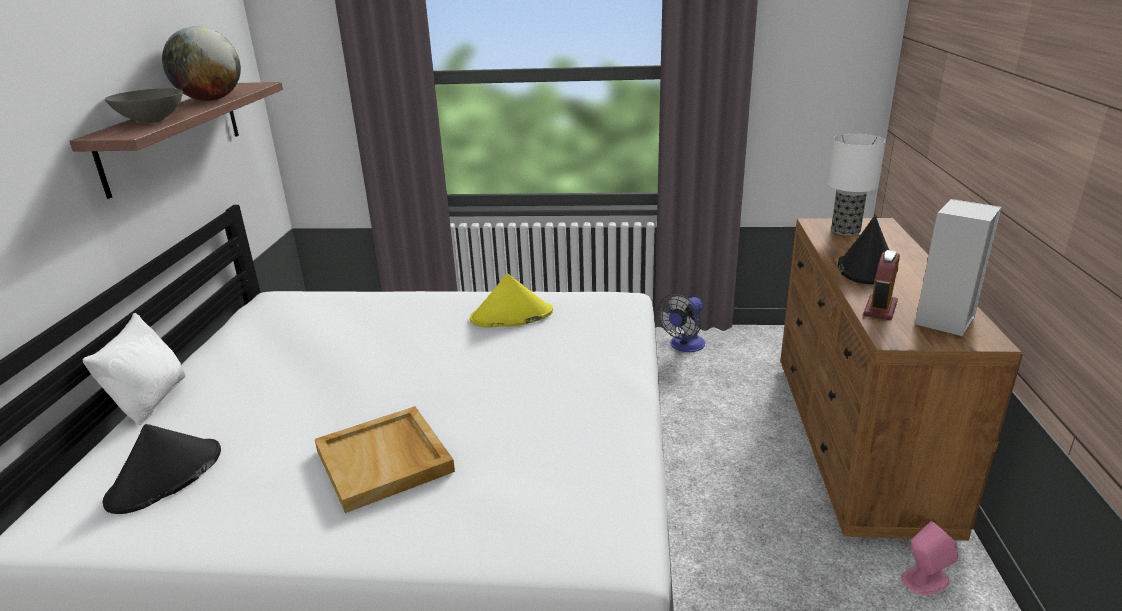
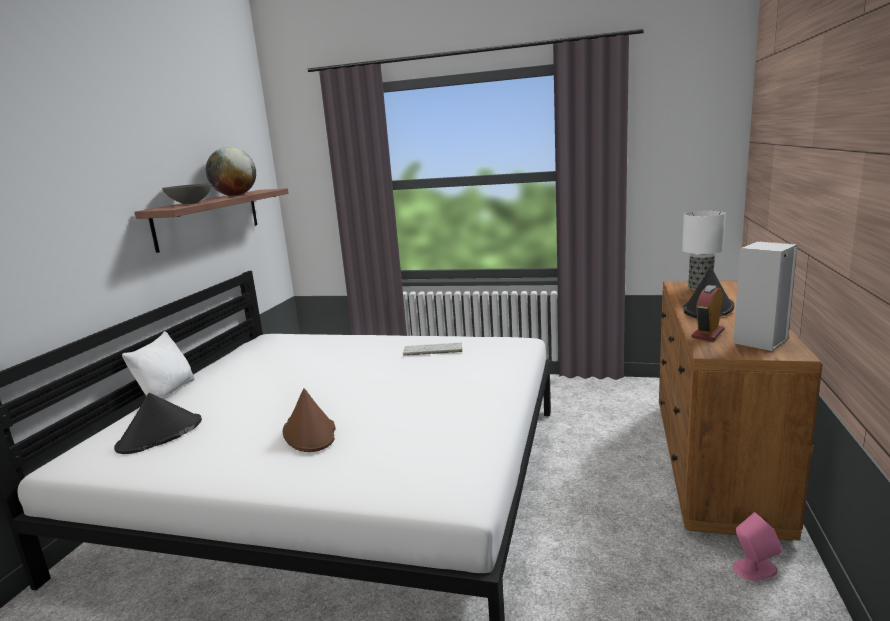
camera: 10 degrees right, 10 degrees down
(385, 461) = (310, 432): beige tray -> brown hat
(511, 316) = (432, 350): yellow hat -> keyboard
(684, 346) = (581, 390): fan -> none

